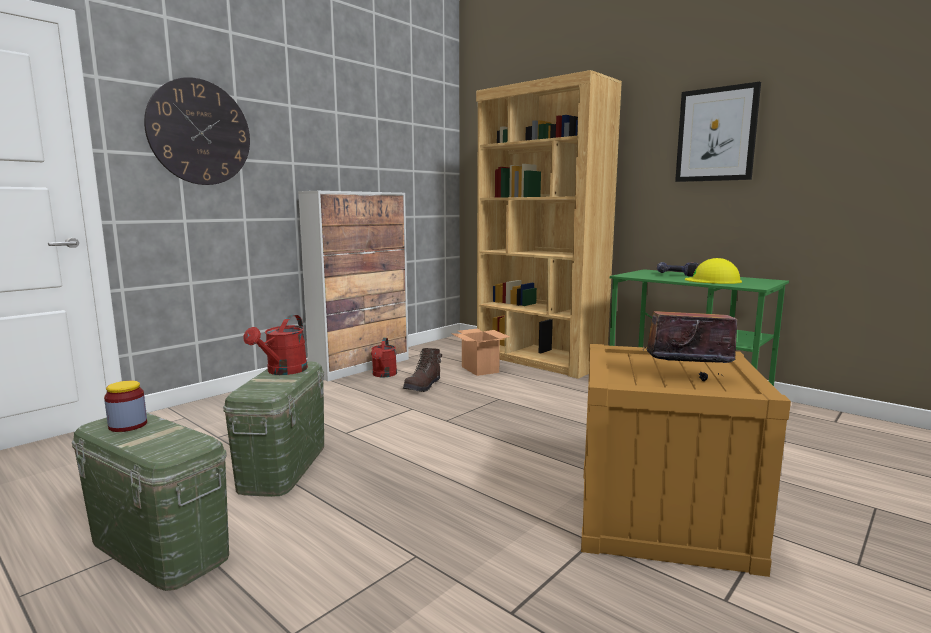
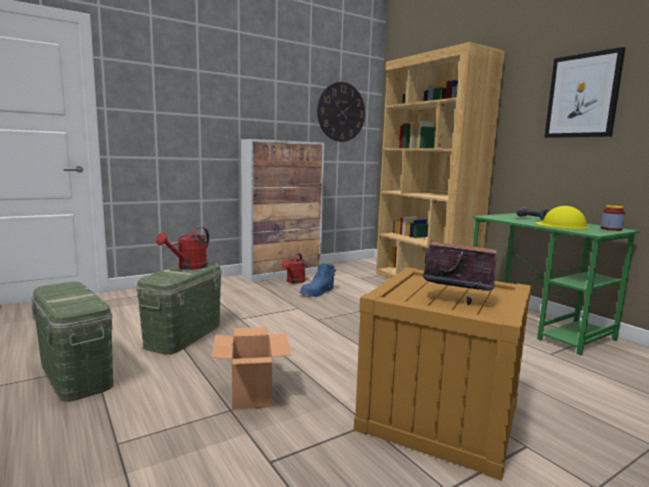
camera: 15 degrees right, 0 degrees up
(128, 425) = (64, 289): jar -> jar (611, 229)
(199, 132) = (170, 96): wall clock -> wall clock (341, 112)
(423, 386) = (318, 293): brown boot -> blue boot
(479, 369) = (370, 285): cardboard box -> cardboard box (251, 393)

